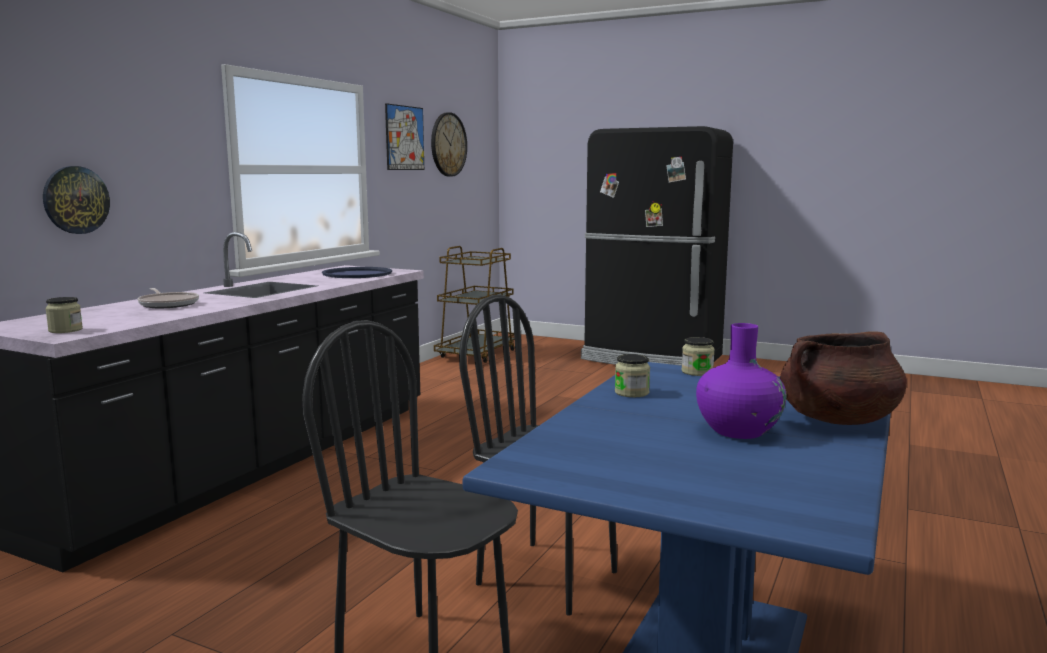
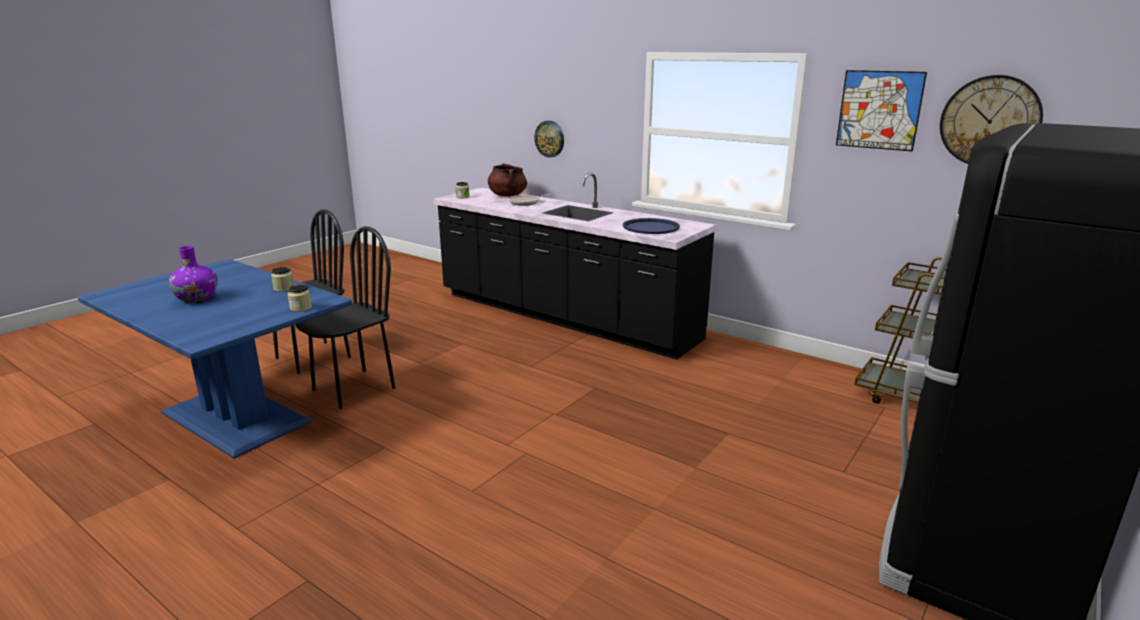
camera: 100 degrees right, 10 degrees up
(838, 420) = (173, 321): brown cooking pot -> brown cooking pot (507, 195)

